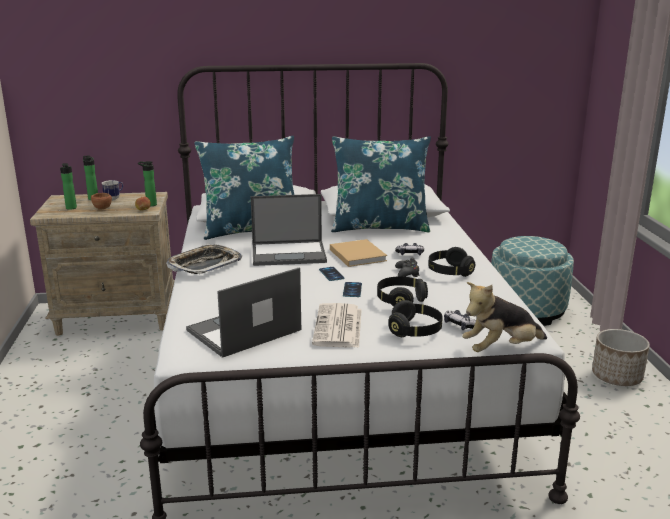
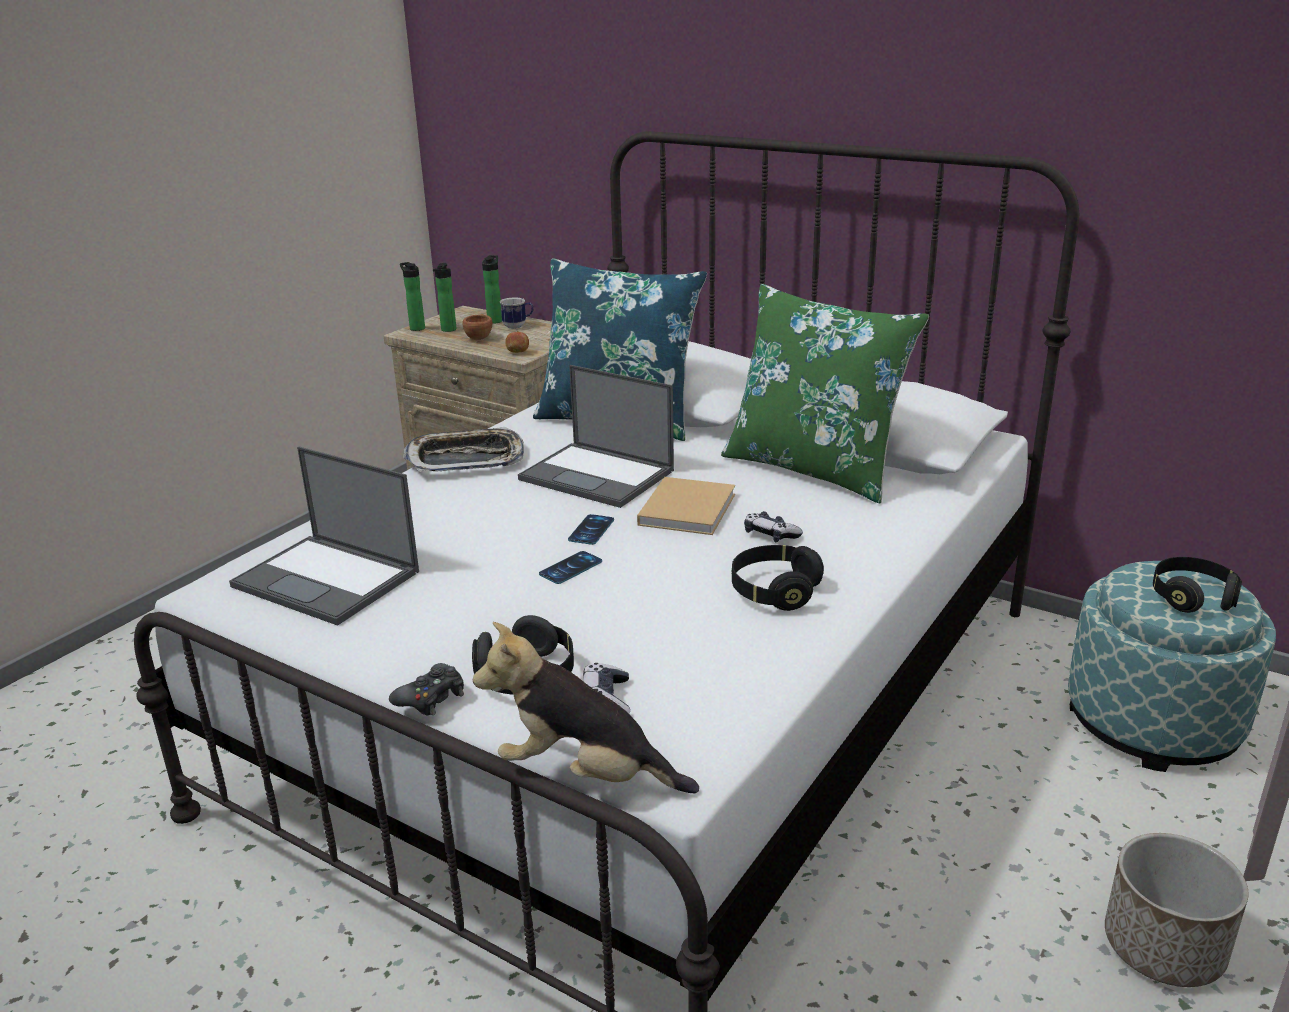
camera: 40 degrees right, 5 degrees up
(150, 204) = (540, 346): bottle -> bottle (416, 328)
(243, 331) = (328, 579): laptop -> laptop turned 150 degrees counterclockwise
(338, 327) = (441, 624): newspaper -> none
(380, 227) = (814, 468): blue pillow -> green pillow
(400, 300) = (603, 614): black headphones -> black headphones (1192, 598)
(407, 273) = (702, 568): black game controller -> black game controller (431, 698)

